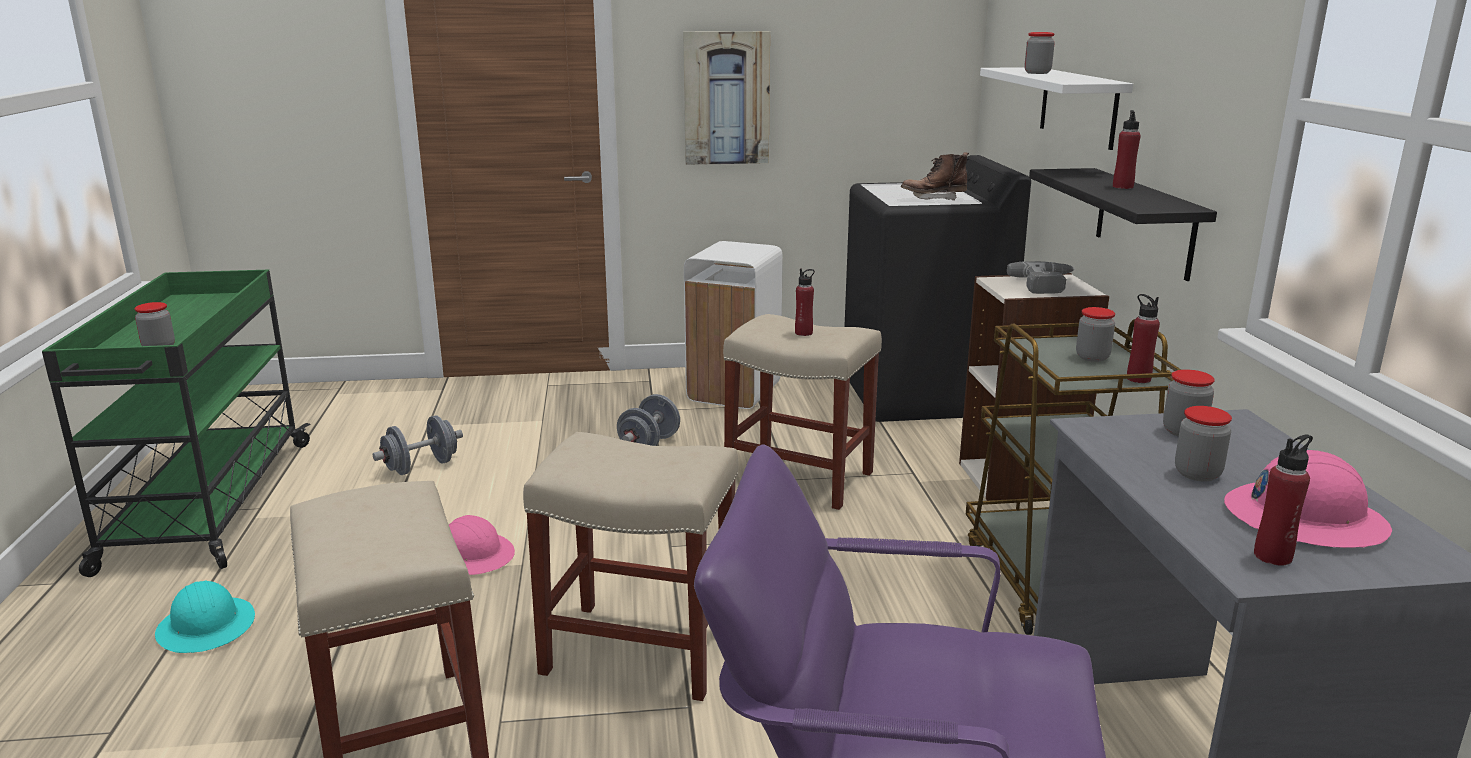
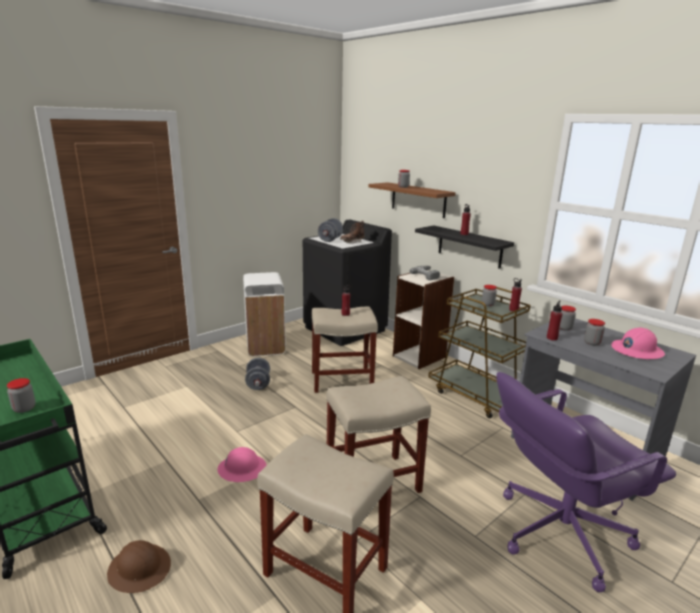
camera: 35 degrees left, 0 degrees up
(207, 627) = (140, 569): turquoise hard hat -> brown hard hat
(421, 467) = (151, 432): grey dumbbell -> grey dumbbell (330, 239)
(726, 98) = (239, 201): picture -> none
(1078, 106) = (418, 200): white shelf -> brown shelf
(1273, 556) = (650, 366): red bottle -> red bottle (552, 338)

